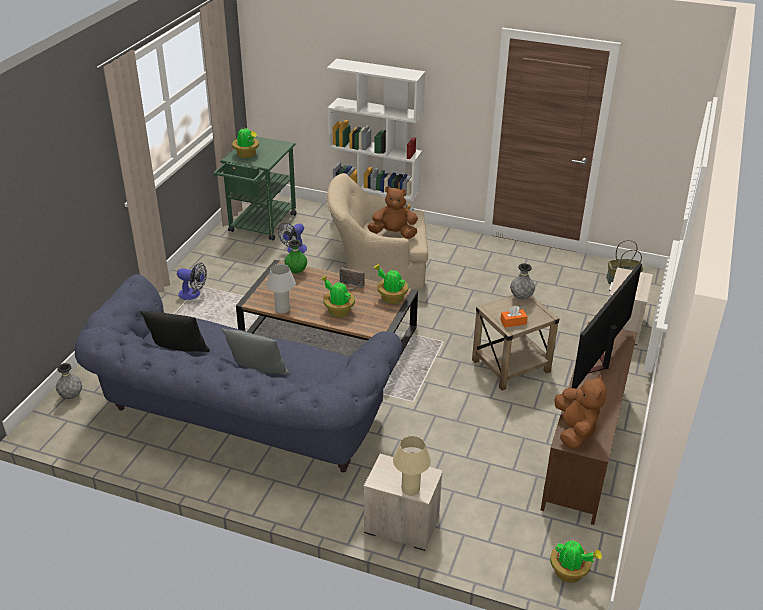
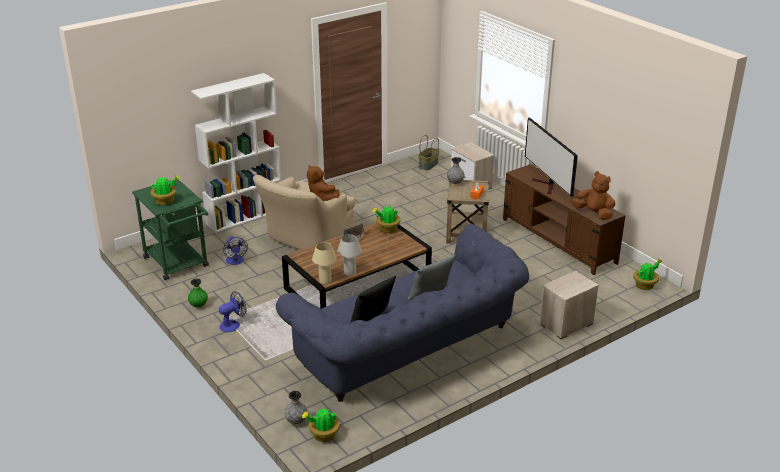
camera: 55 degrees left, 5 degrees down
(296, 271) = (310, 252): green vase -> green vase (198, 306)
(338, 311) = (377, 253): potted plant -> potted plant (323, 436)
(393, 234) = (321, 199): brown plush toy -> brown plush toy turned 75 degrees counterclockwise
(410, 489) = (582, 286): beige table lamp -> beige table lamp (325, 281)

